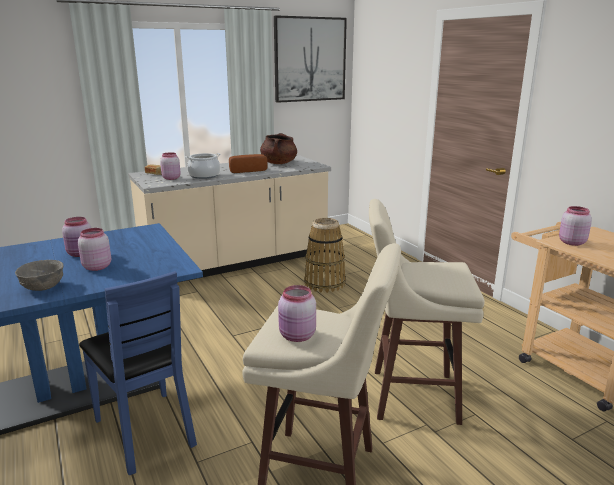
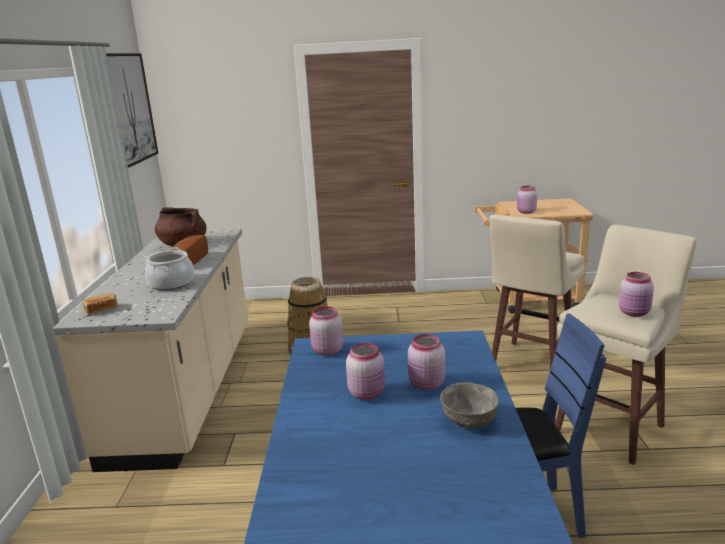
camera: 60 degrees left, 0 degrees up
(171, 178) = (147, 302): pink jar -> pink jar (326, 351)

